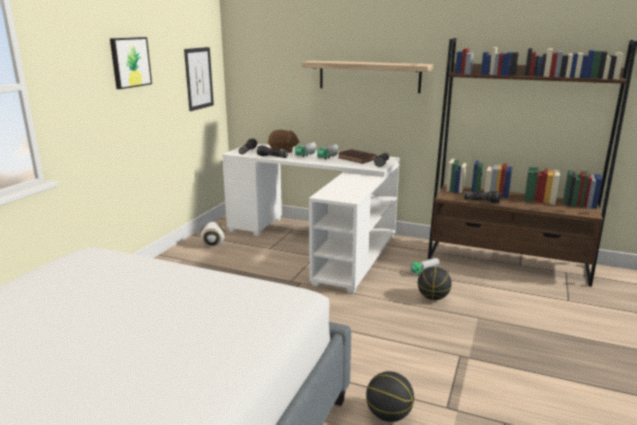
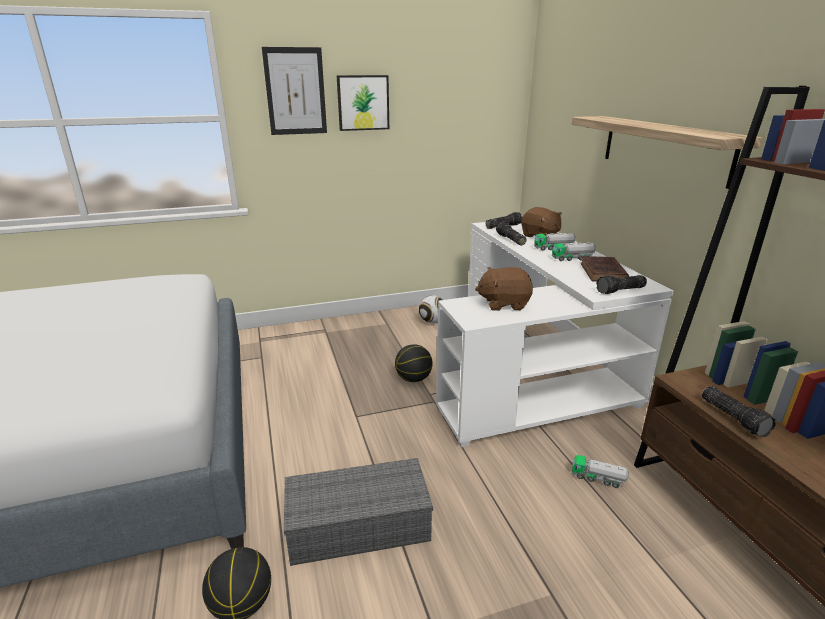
camera: 50 degrees right, 5 degrees up
(199, 78) = (475, 129): picture -> picture (295, 91)
(343, 187) = (503, 304): none -> brown plush toy
(373, 350) = (360, 523): none -> grey storage box
(433, 297) = (542, 519): basketball -> basketball (413, 379)

